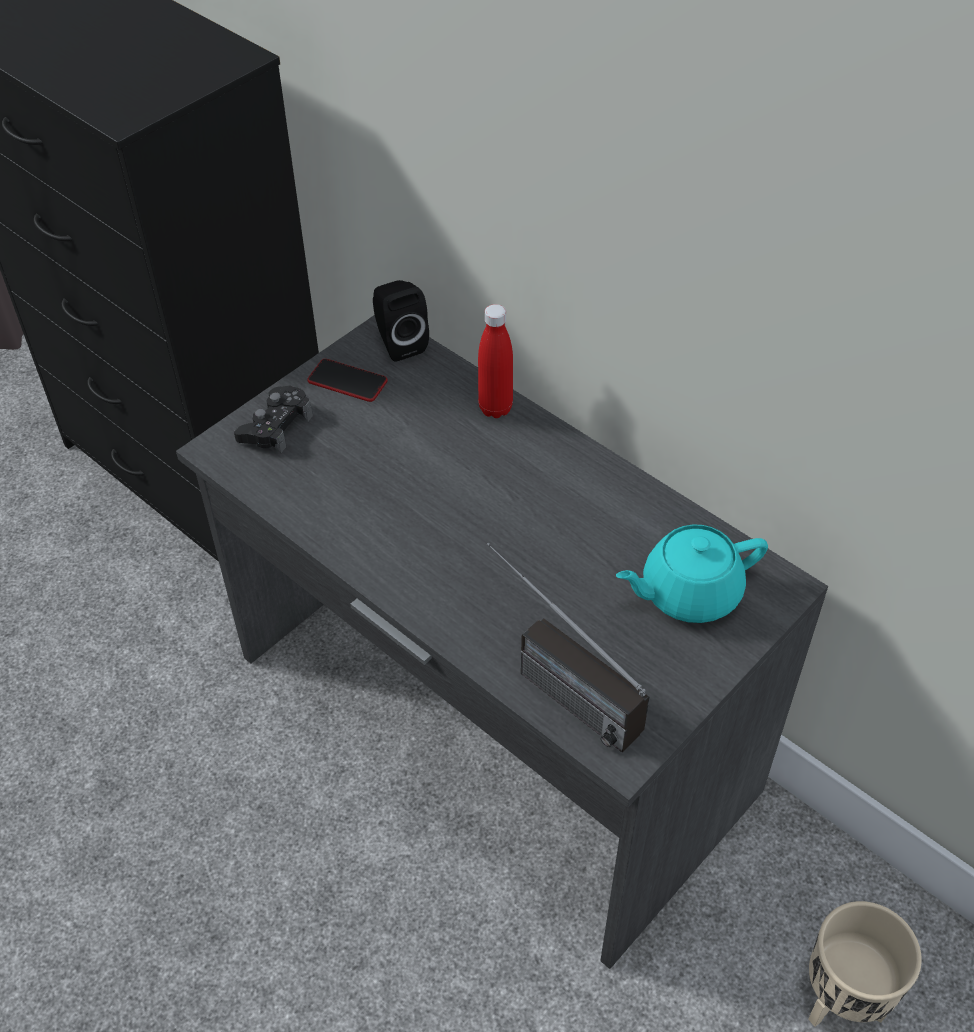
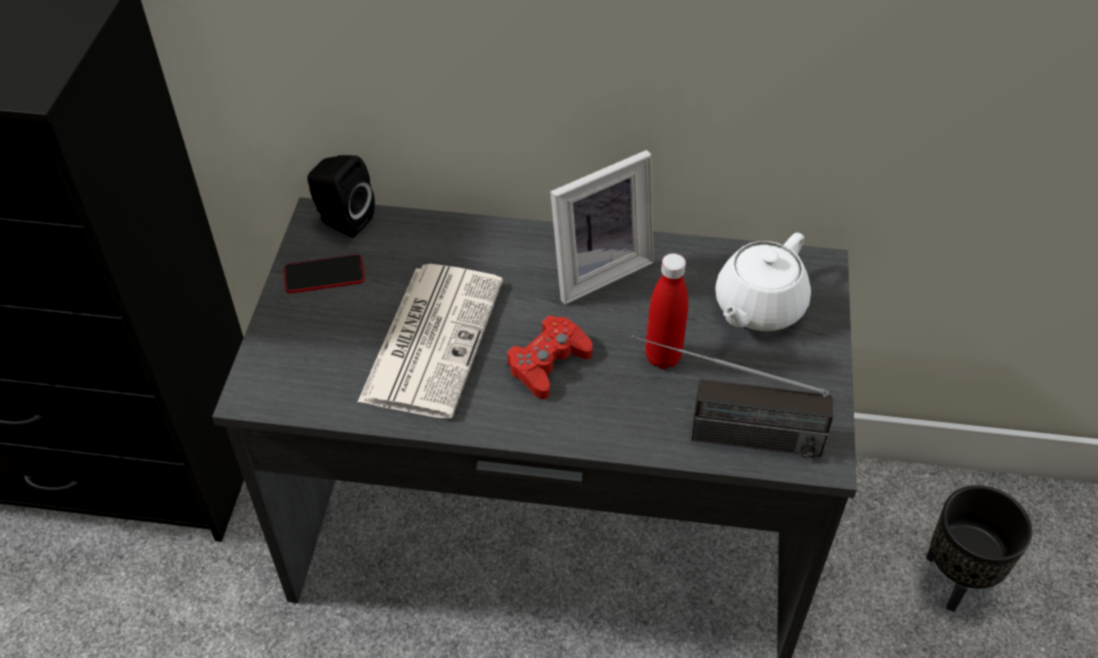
camera: 35 degrees left, 0 degrees up
(275, 426) = (292, 346): black game controller -> none
(385, 474) = (432, 338): none -> newspaper
(459, 543) = (548, 363): none -> red game controller
(495, 408) = (477, 237): red bottle -> red bottle (663, 357)
(572, 485) = (596, 269): none -> picture frame
(688, 592) = (757, 307): turquoise teapot -> white teapot
(843, 1001) = (957, 580): beige planter -> black planter

